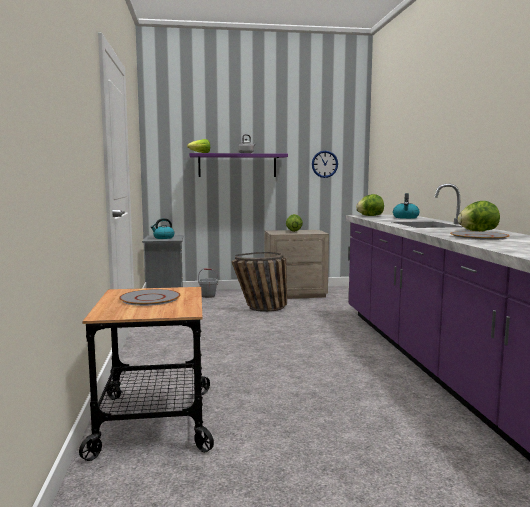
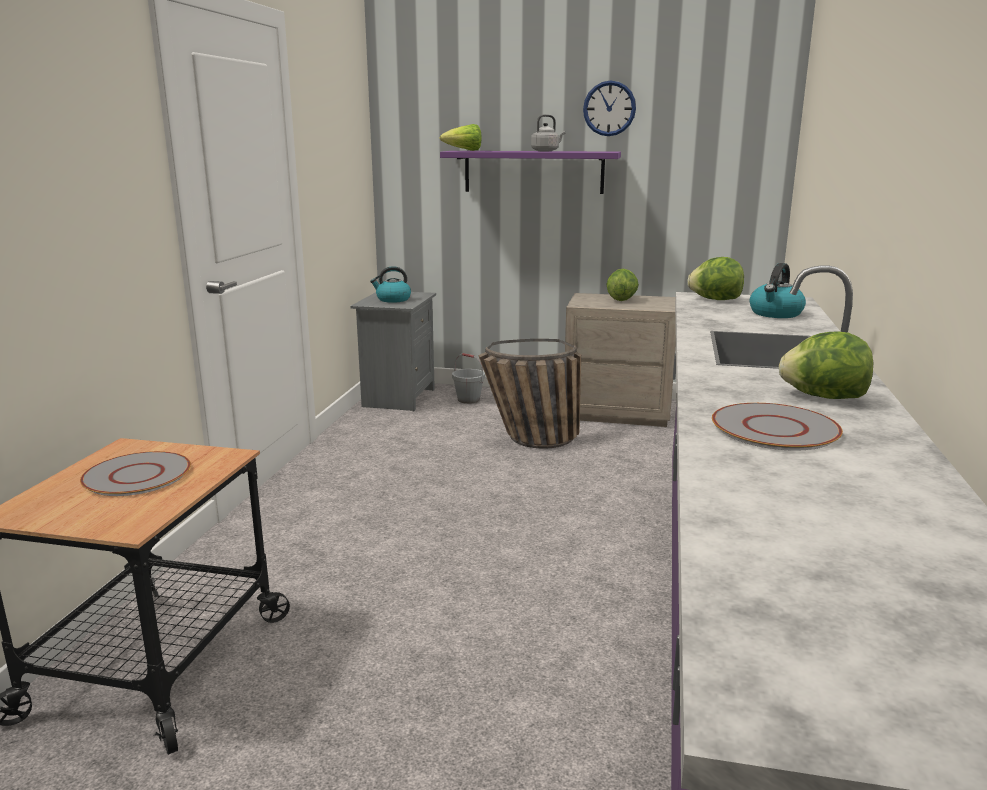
camera: 20 degrees right, 10 degrees up
(324, 164) = (701, 170): wall clock -> wall clock (609, 108)

